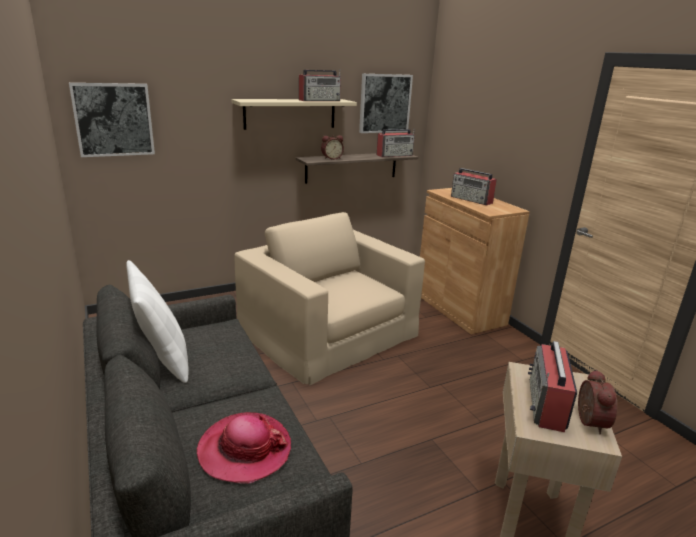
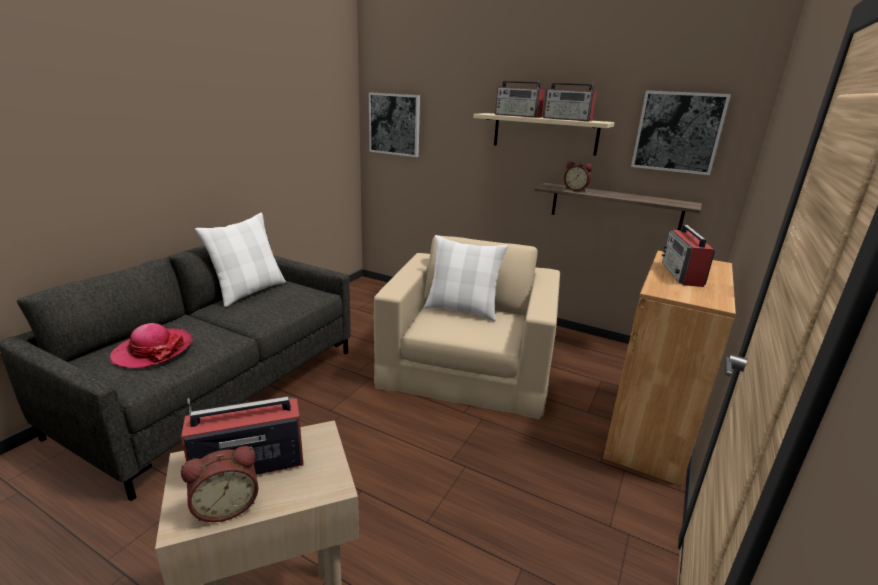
camera: 55 degrees right, 0 degrees up
(325, 284) = (462, 310): none -> white pillow
(395, 155) = (670, 202): radio -> radio (518, 116)

